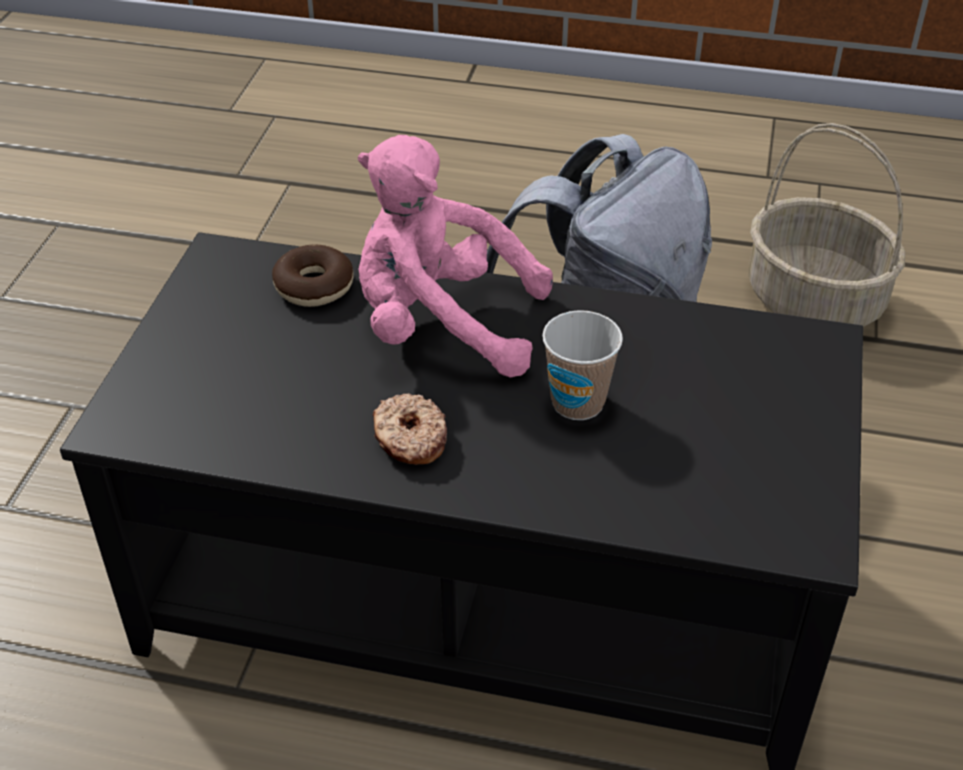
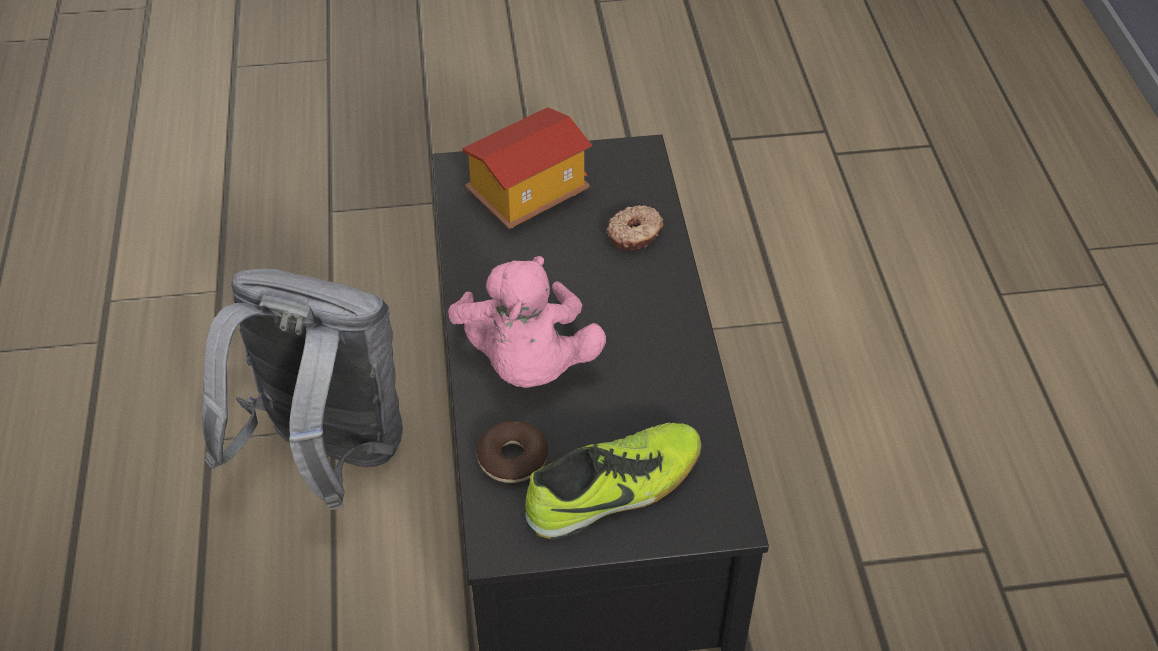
camera: 110 degrees left, 5 degrees up
(220, 348) = (615, 490): none -> shoe
(409, 439) = (653, 345): donut -> donut (635, 235)
(577, 402) = (575, 270): cup -> none
(748, 394) = (528, 194): none -> toy house
(815, 300) = (174, 332): basket -> none

